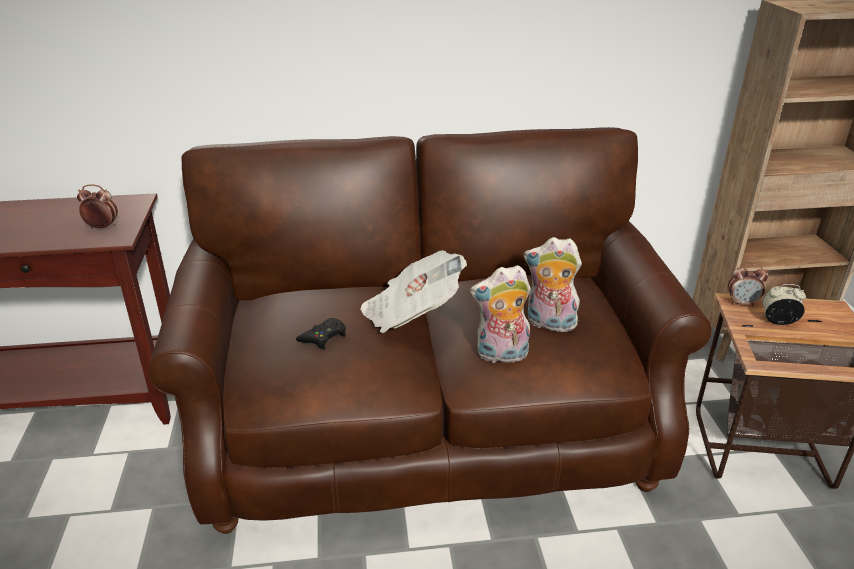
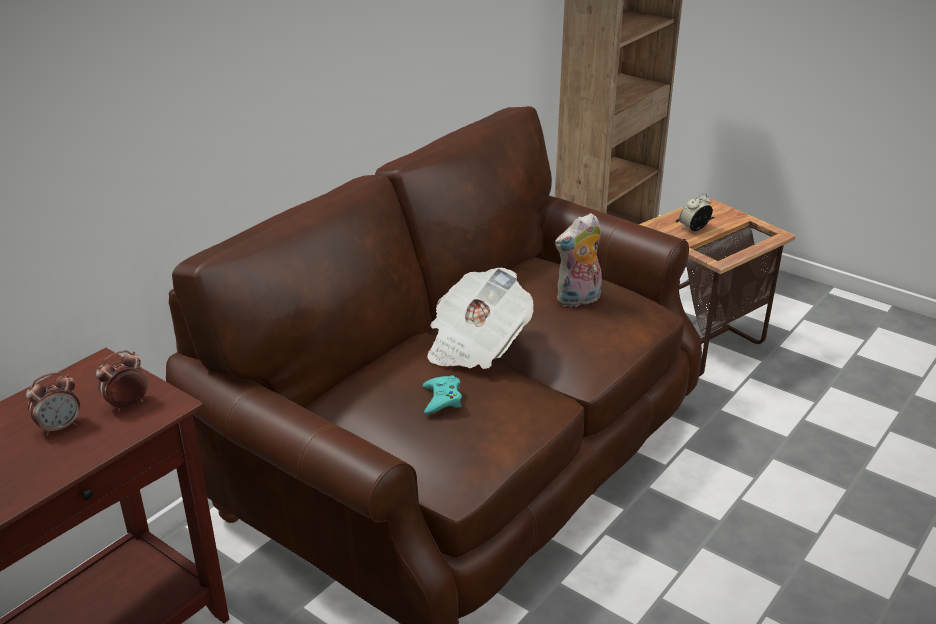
camera: 45 degrees left, 0 degrees up
(323, 337) = (442, 399): black game controller -> turquoise game controller
(501, 355) = (580, 340): plush toy -> none
(742, 303) = (658, 226): alarm clock -> alarm clock (60, 427)

